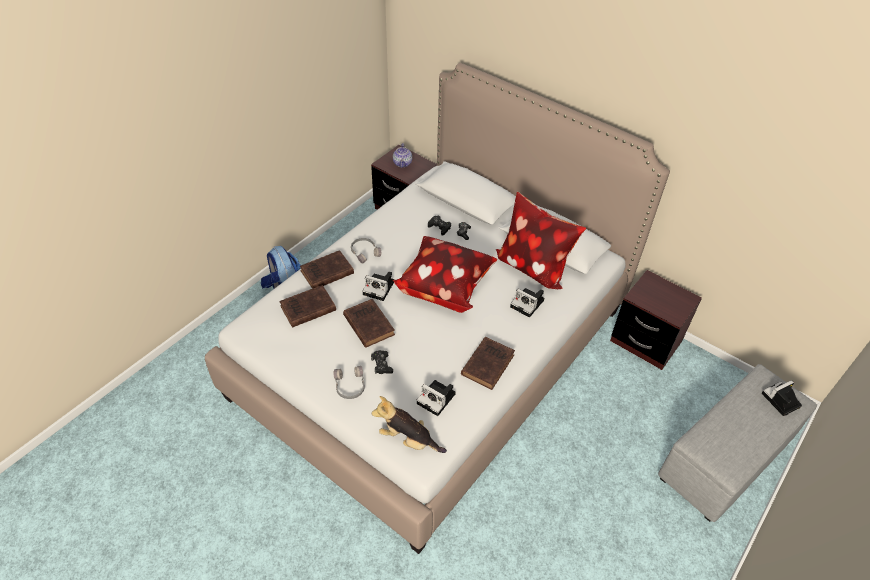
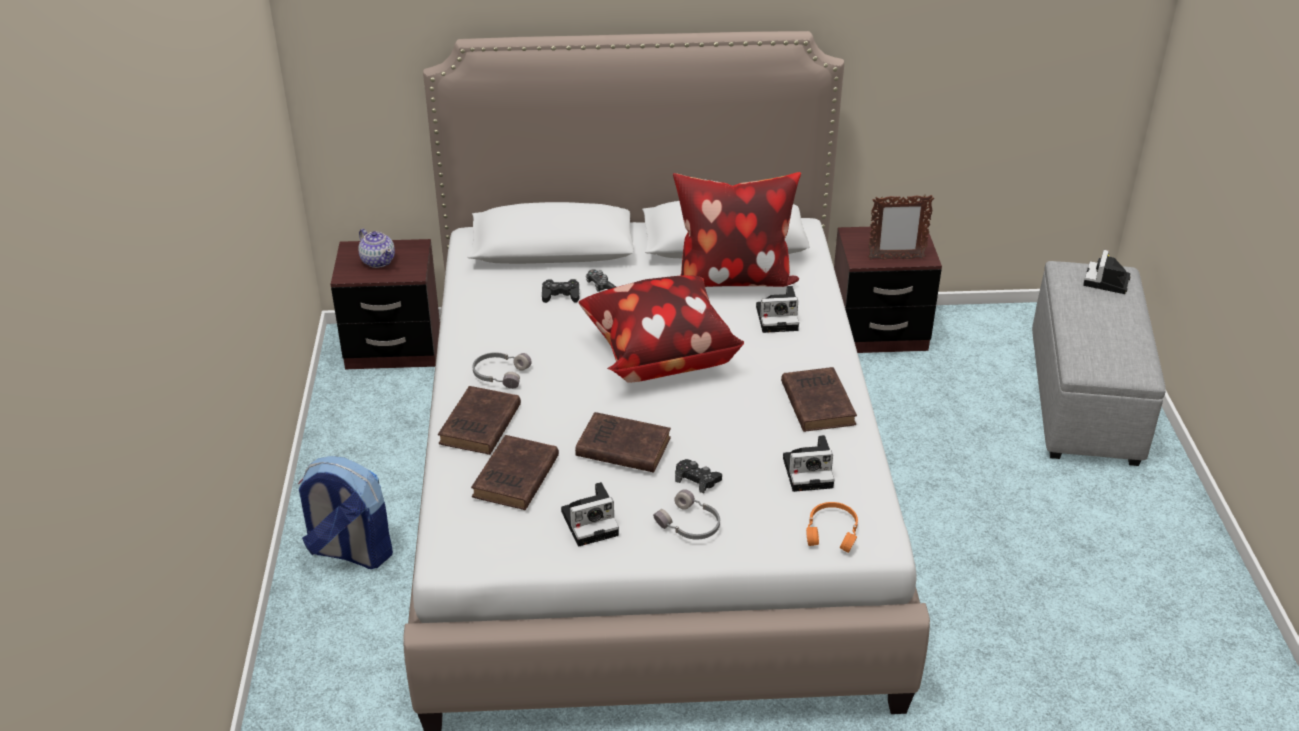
camera: 40 degrees left, 10 degrees down
(380, 288) = (579, 401): camera -> camera (591, 522)
(408, 439) = (832, 532): plush toy -> orange headphones
(657, 307) = (895, 258): none -> picture frame

